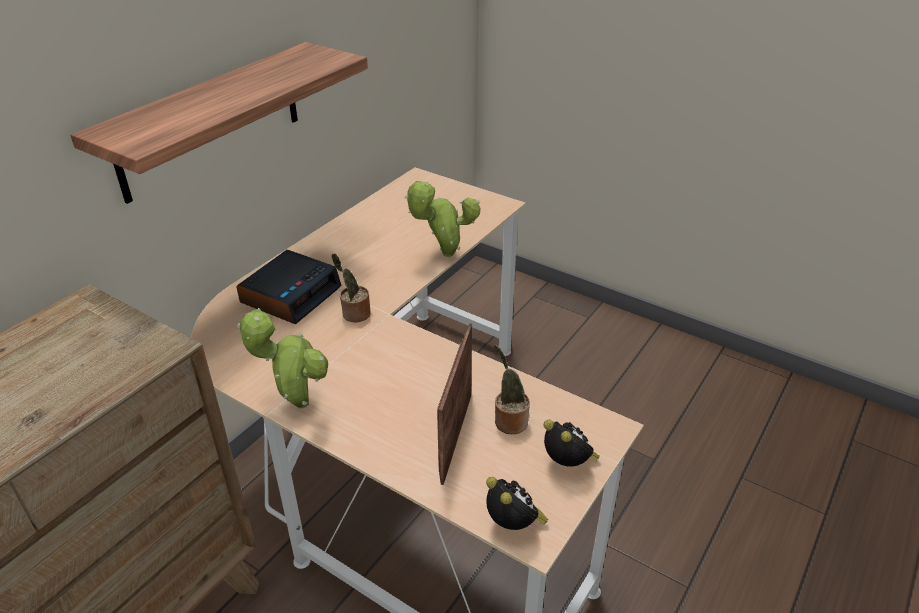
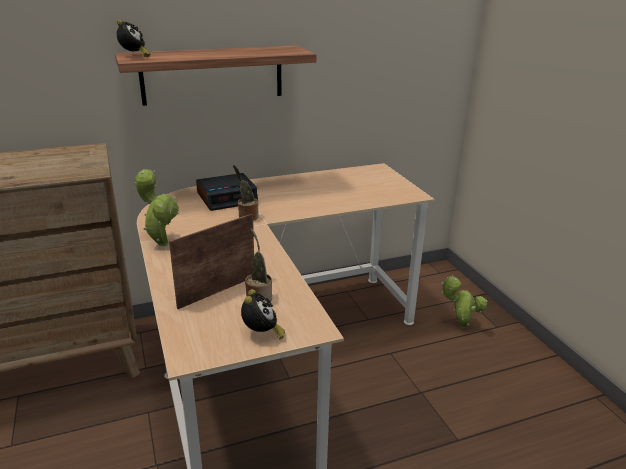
camera: 35 degrees right, 10 degrees down
(444, 255) = (339, 207): potted plant -> potted plant (459, 325)
(513, 525) = (185, 346): alarm clock -> alarm clock (134, 56)

